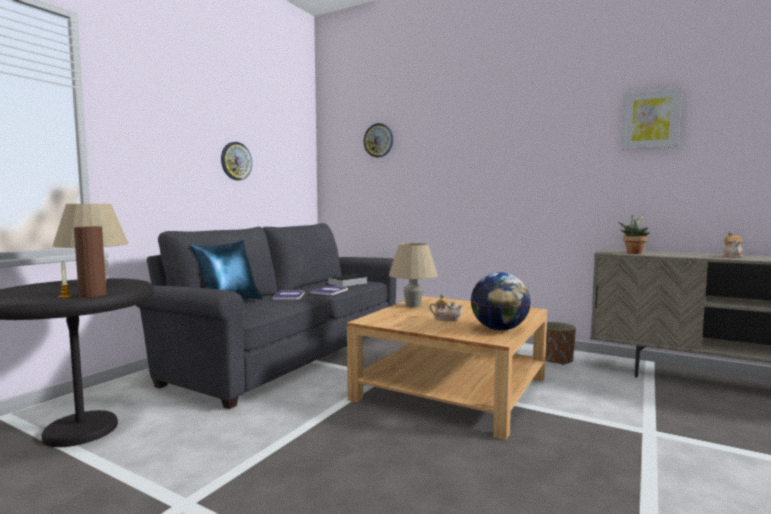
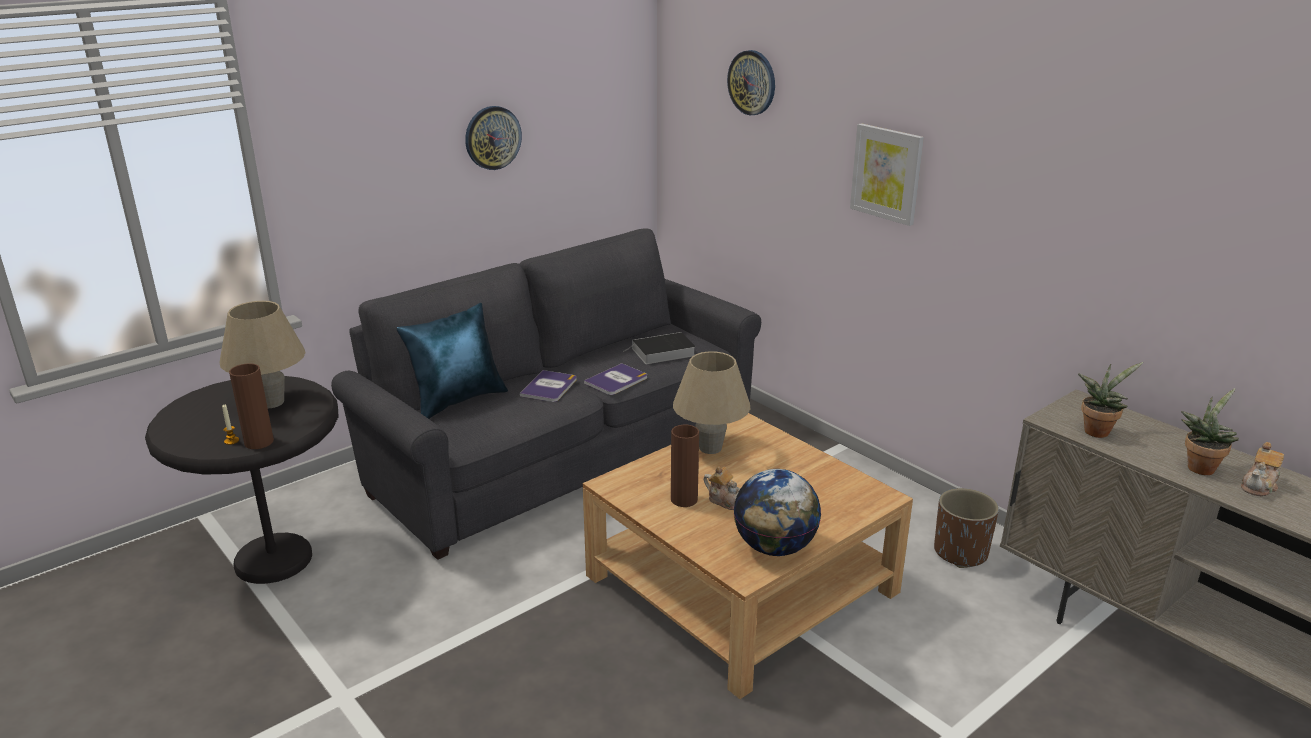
camera: 20 degrees right, 20 degrees up
(420, 321) = (684, 499): none -> brown vase
(650, 120) = (1208, 178): picture -> picture (887, 173)
(697, 255) = (1200, 466): none -> potted plant

